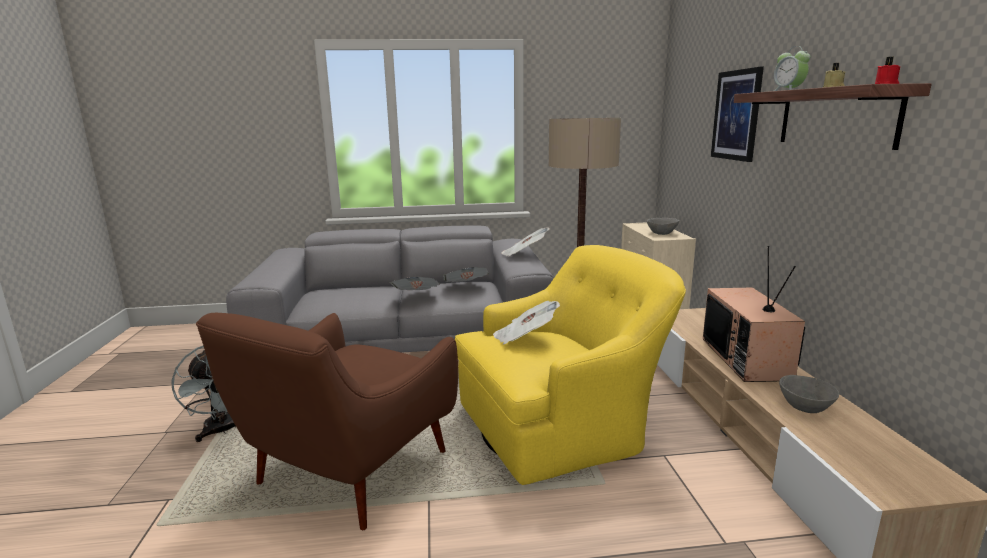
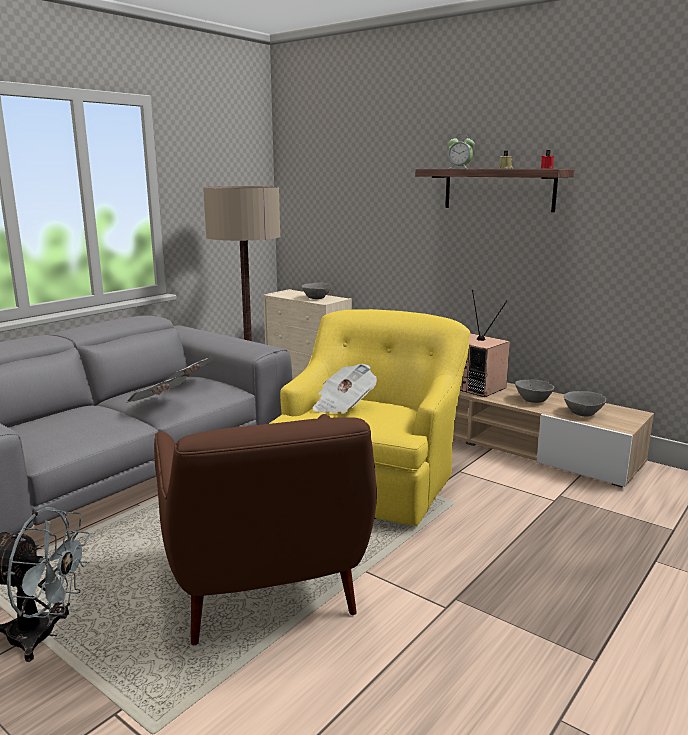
camera: 45 degrees left, 0 degrees up
(524, 254) = (226, 337): newspaper -> none
(736, 115) = (388, 185): picture -> none
(850, 449) = (582, 413): none -> grey bowl

